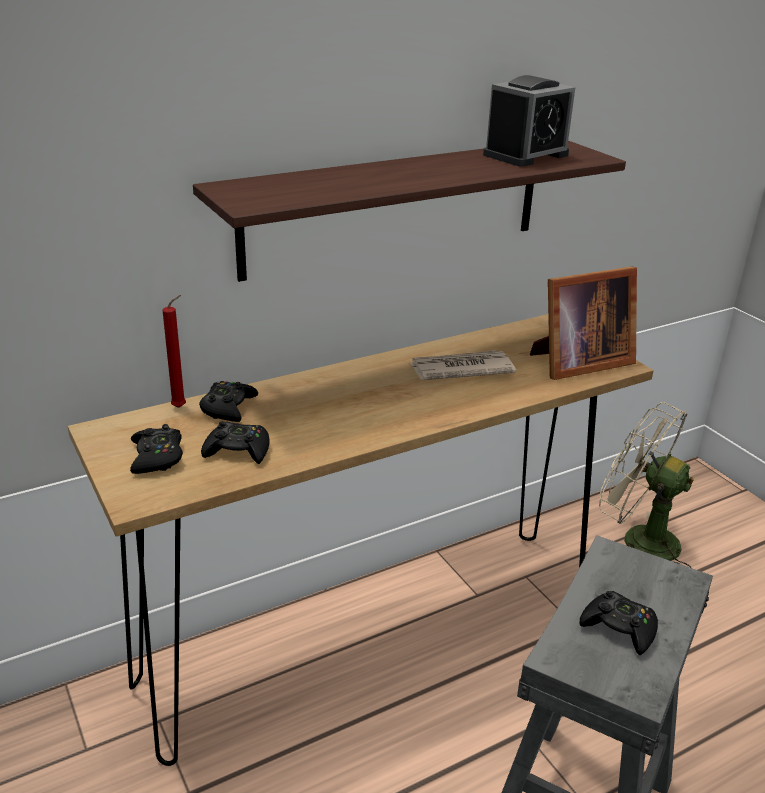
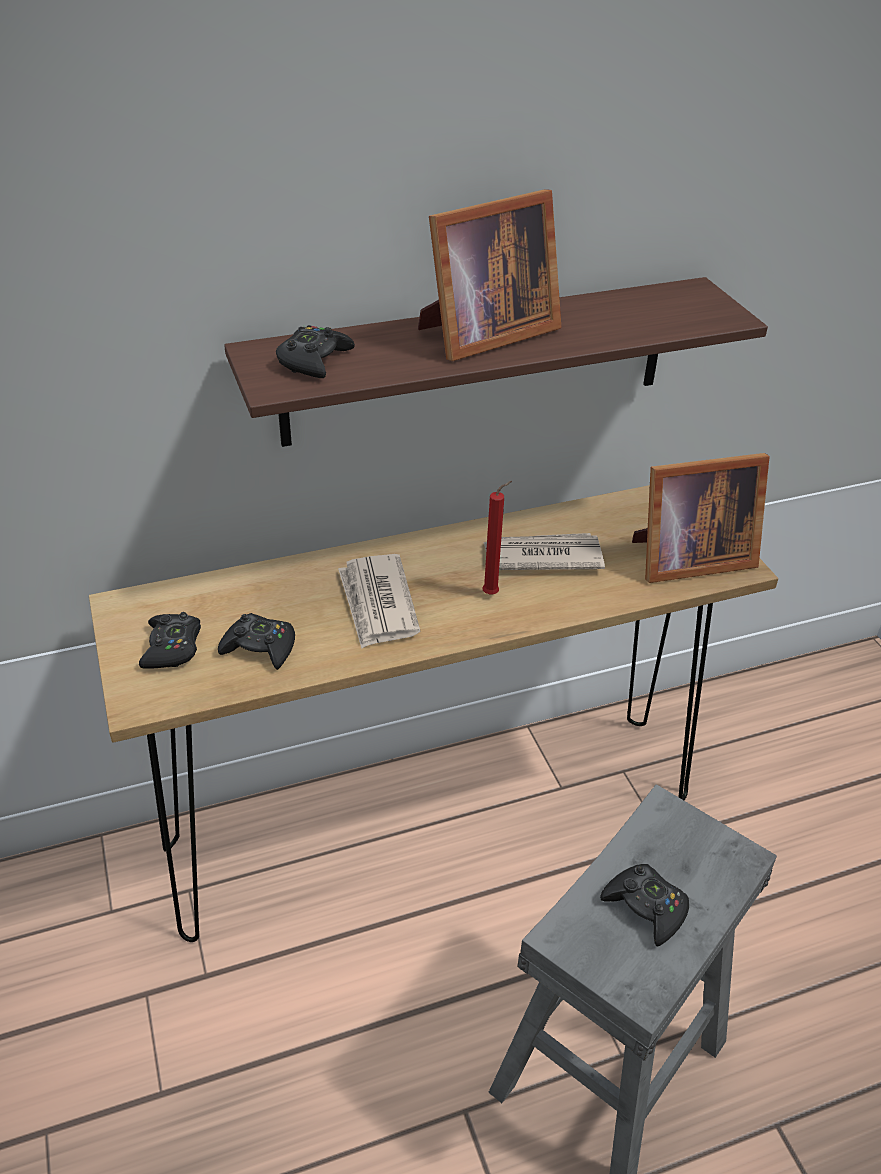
camera: 10 degrees right, 10 degrees up
(181, 407) = (213, 581): red candle -> red candle (493, 594)
(228, 408) = (263, 587): black game controller -> black game controller (314, 361)
(333, 411) = (377, 604): none -> newspaper
(408, 172) = (483, 334): none -> picture frame
(525, 155) = (642, 308): alarm clock -> none
(638, 540) = (770, 741): beige fan -> none

